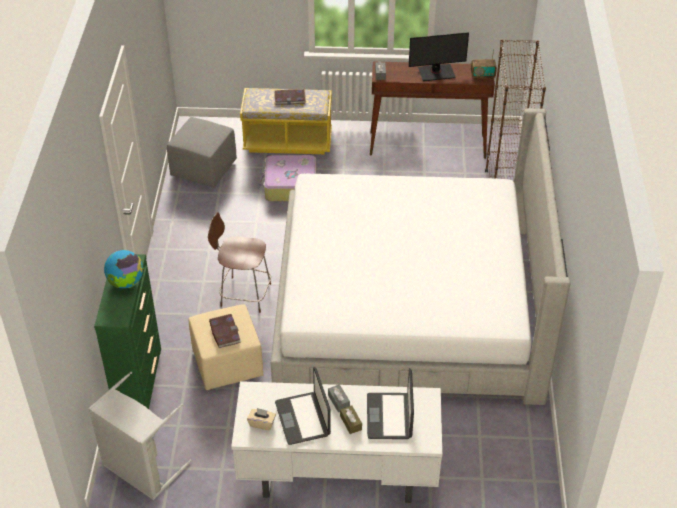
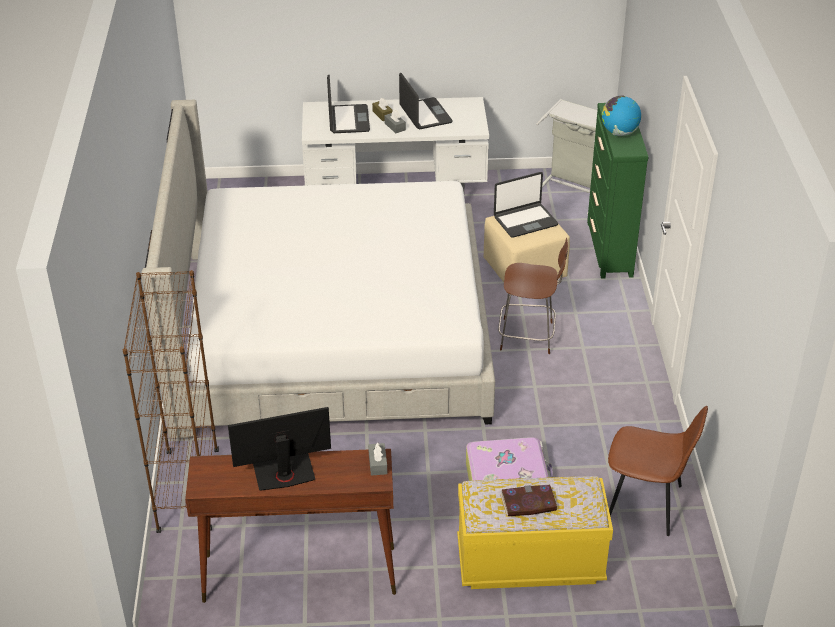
camera: 175 degrees right, 5 degrees down
(204, 168) = (646, 504): grey ottoman -> brown chair
(224, 332) = (525, 221): book -> laptop
(262, 423) = (460, 110): beige tissue box -> none
(482, 76) = (207, 471): radio -> none

